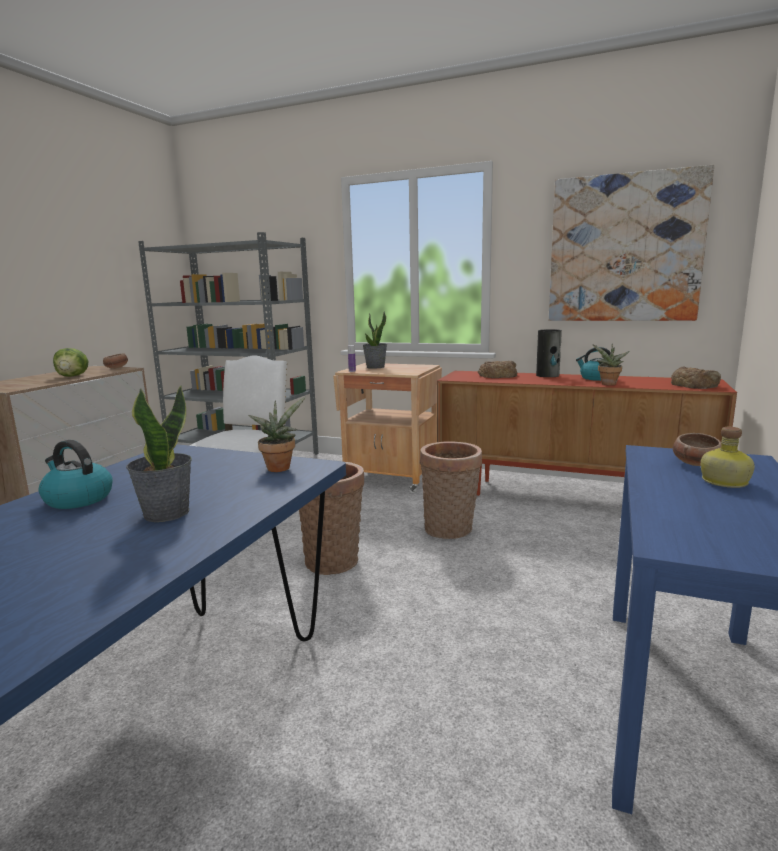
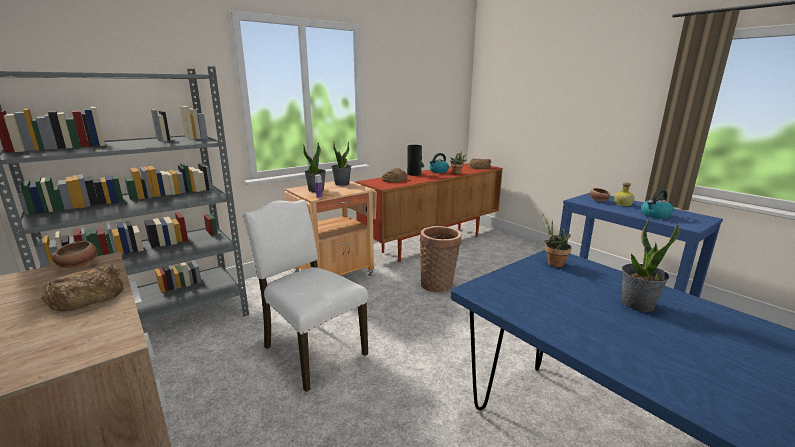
camera: 60 degrees left, 5 degrees up
(73, 376) = (87, 295): lettuce -> bread
(77, 499) = (597, 334): kettle -> kettle (655, 215)
(333, 559) = (441, 332): basket -> none
(416, 367) = (342, 183): none -> potted plant
(624, 249) = (427, 93): picture -> none

